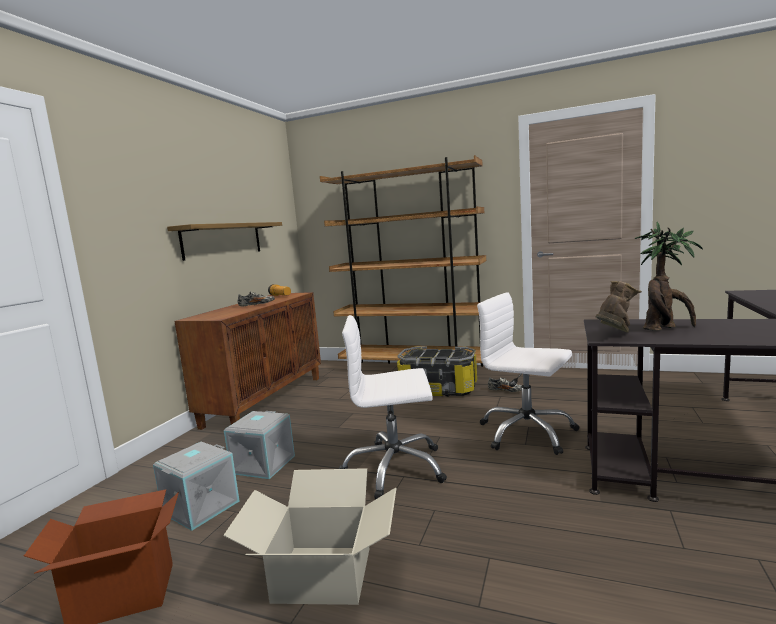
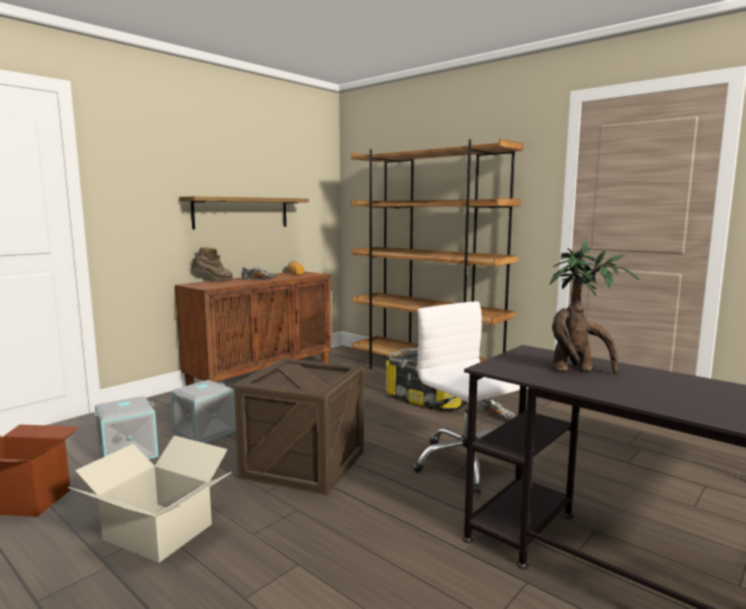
camera: 20 degrees right, 0 degrees up
(394, 468) = (304, 464): white office chair -> crate
(615, 336) = (506, 367): brown boot -> brown boot (213, 281)

